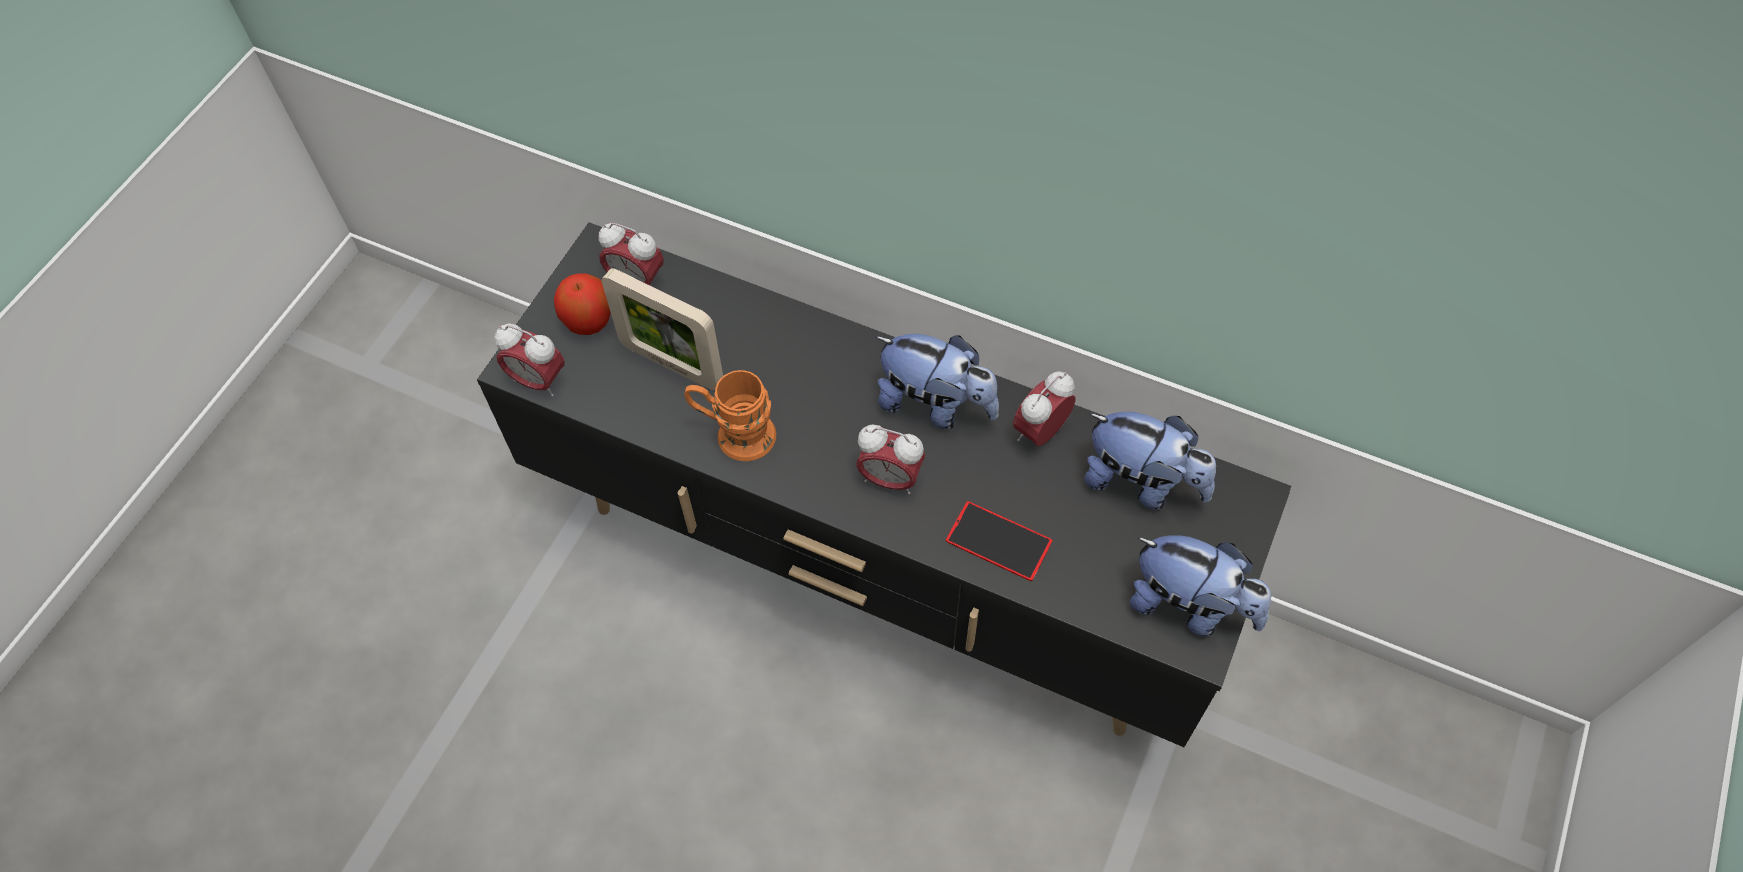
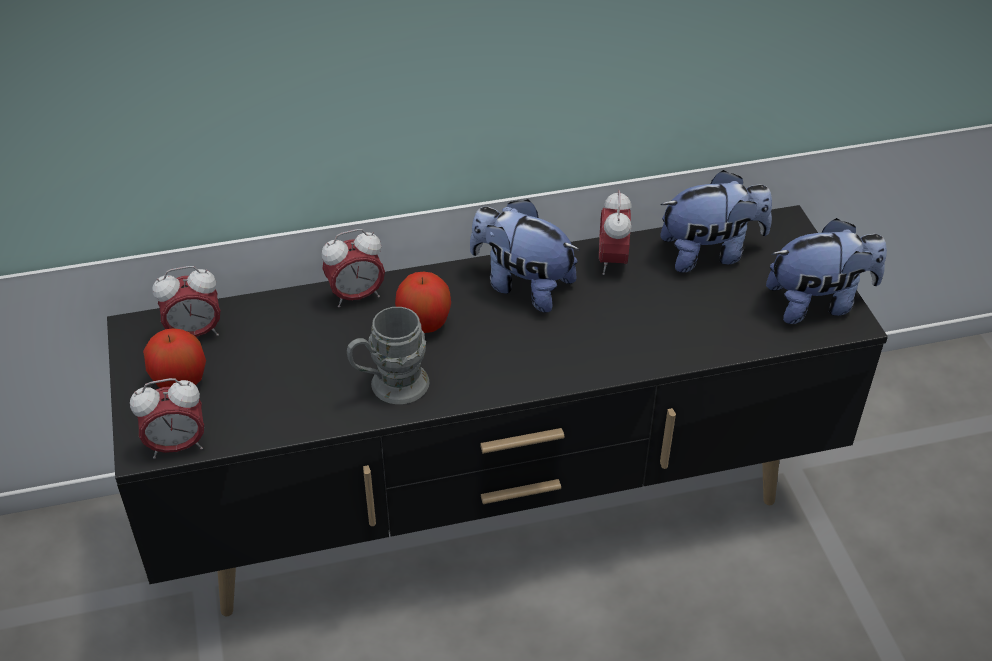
camera: 40 degrees left, 15 degrees down
(672, 364) = (286, 371): picture frame -> none
(734, 434) = (389, 387): orange mug -> grey mug
(818, 389) = (424, 323): none -> apple
(890, 479) = (540, 347): alarm clock -> alarm clock (356, 296)
(935, 404) = (522, 285): plush toy -> plush toy turned 135 degrees counterclockwise
(998, 541) = (657, 340): phone -> none

